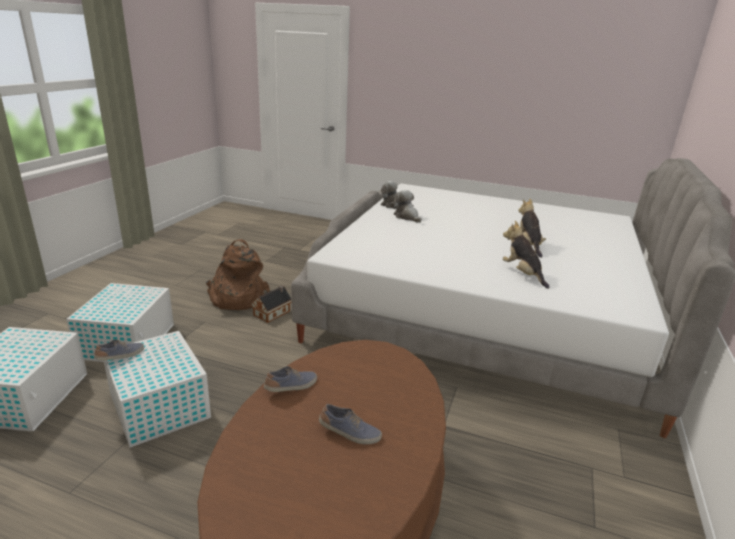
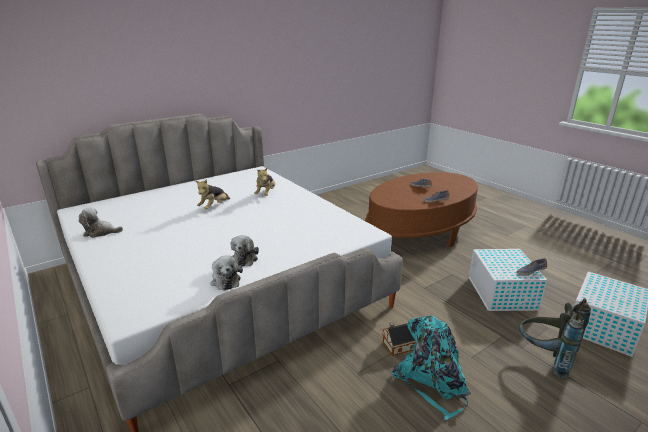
camera: 145 degrees left, 0 degrees up
(128, 340) = (545, 358): white storage box -> grey backpack
(236, 298) = (432, 381): brown backpack -> turquoise backpack
(543, 210) = (100, 232): none -> plush toy

